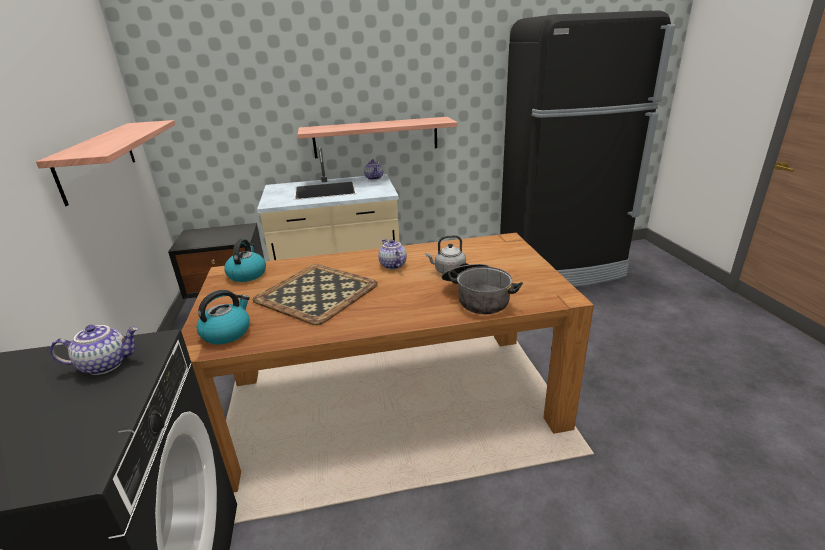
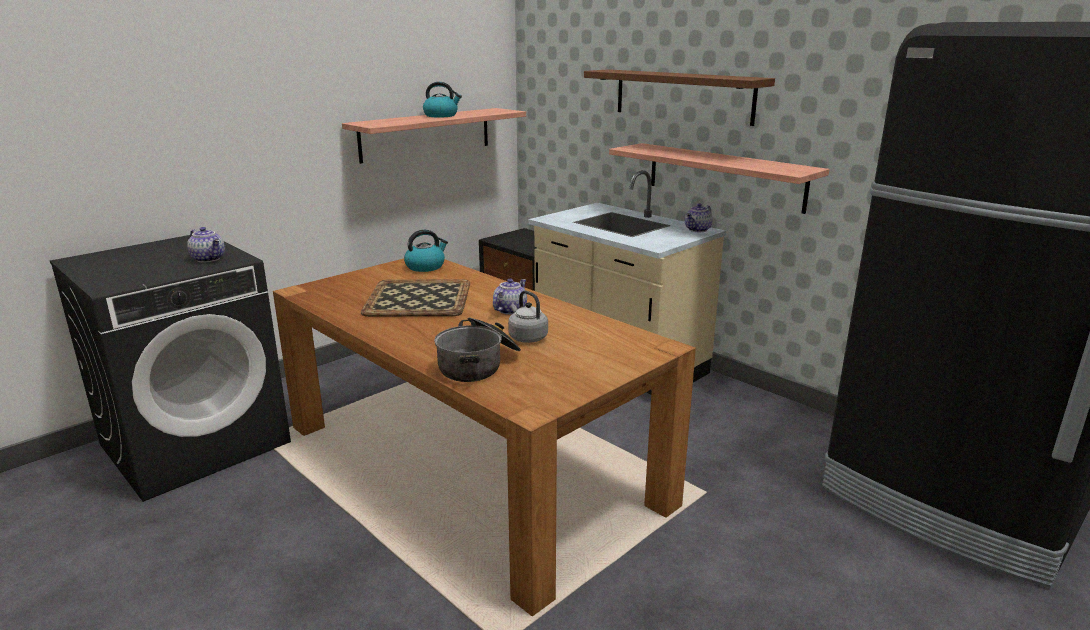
camera: 55 degrees right, 5 degrees down
(227, 332) = (327, 292): kettle -> kettle (441, 115)
(329, 84) = (682, 96): none -> brown shelf

